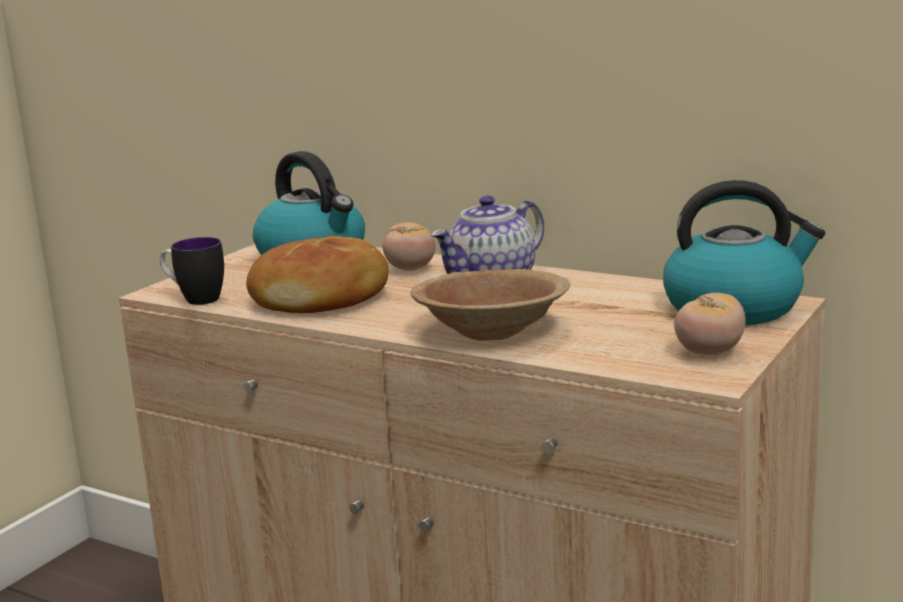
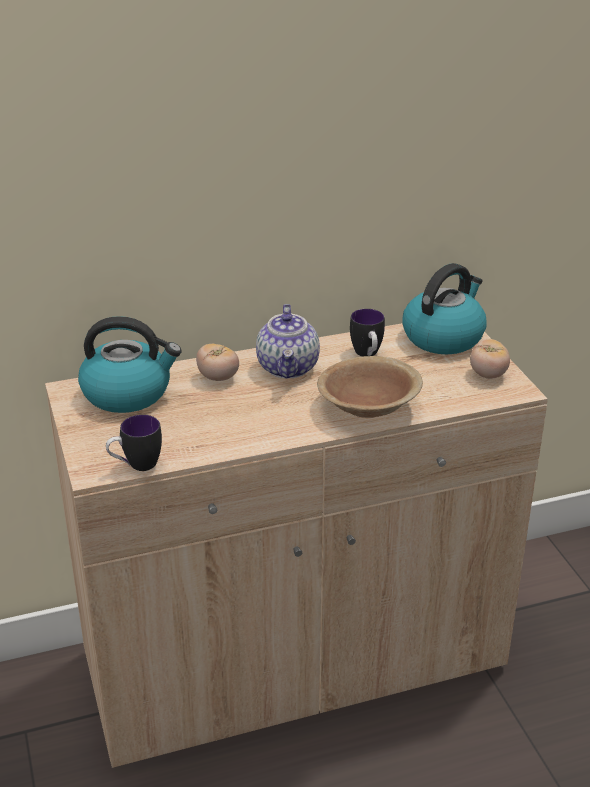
camera: 50 degrees left, 15 degrees up
(322, 298) = (218, 425): bread -> none
(600, 296) = (367, 355): none -> mug

